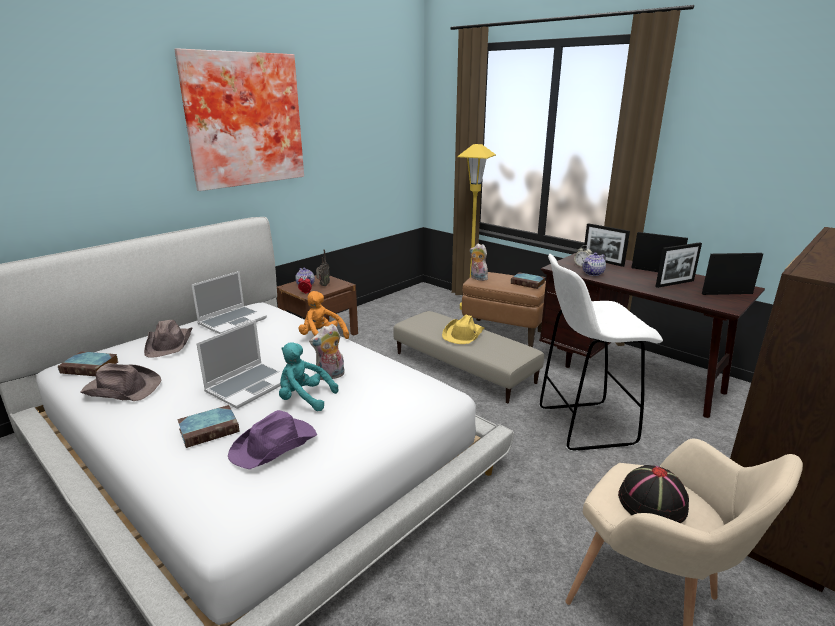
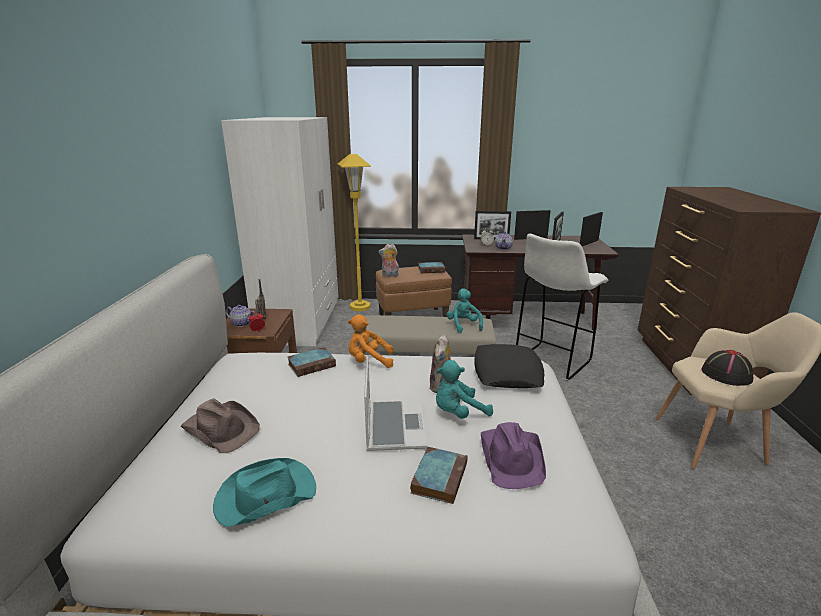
camera: 40 degrees left, 0 degrees up
(91, 367) = (168, 499): book -> book (312, 364)
(122, 388) = (264, 496): brown hat -> turquoise hat
(233, 321) = (249, 380): laptop -> none
(243, 120) = (159, 138): picture -> none
(403, 389) = (507, 373): none -> black pillow
(404, 305) = (301, 321): none -> white wardrobe
(463, 334) = (423, 324): yellow hat -> none
(499, 348) = (463, 325): none -> turquoise plush toy

